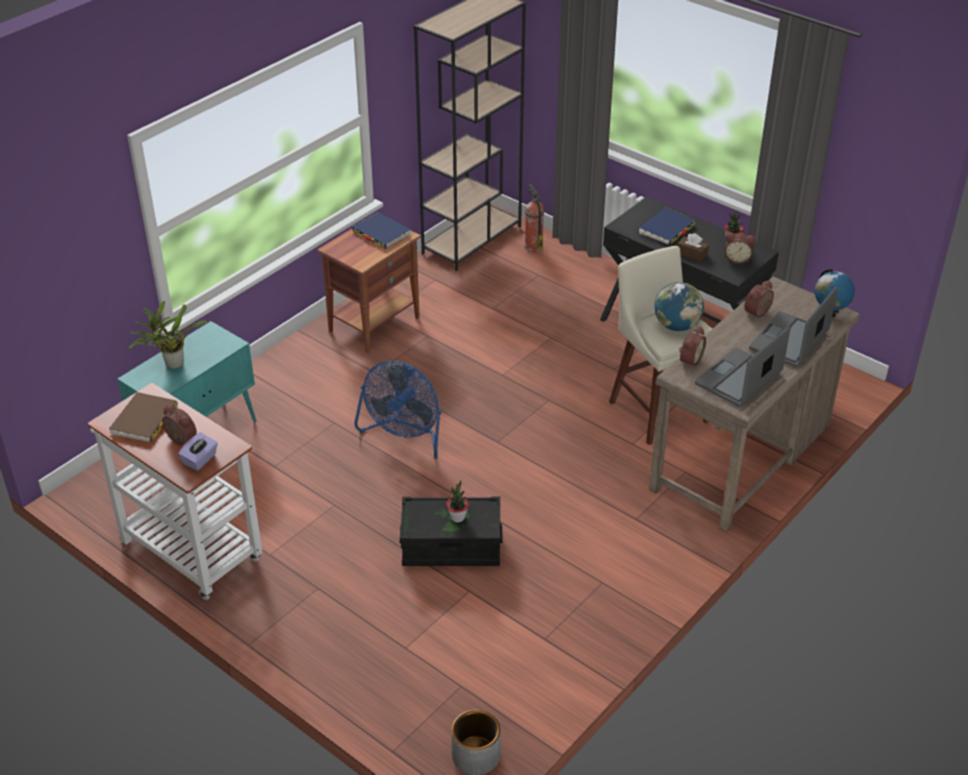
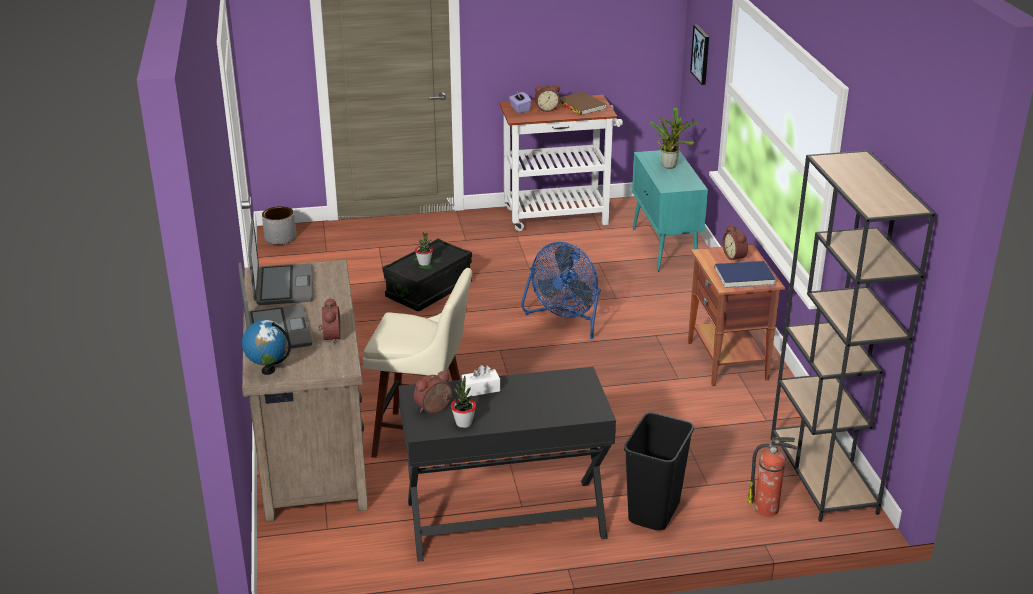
camera: 130 degrees right, 10 degrees down
(64, 279) = (701, 54): none -> picture
(403, 433) = (565, 318): blue fan -> blue fan turned 120 degrees counterclockwise
(592, 283) = (653, 511): none -> black trash can
(666, 229) = (540, 398): blue book -> none
(676, 326) = (403, 332): globe -> none
(689, 360) = (337, 278): alarm clock -> alarm clock (735, 257)
(692, 253) = (481, 389): brown tissue box -> white tissue box

